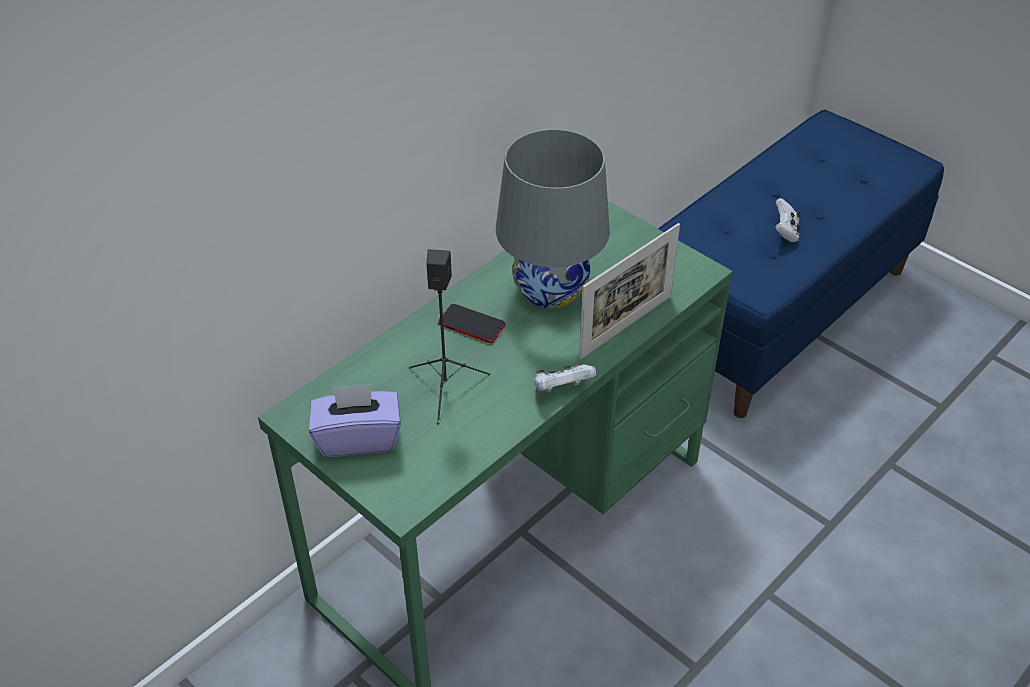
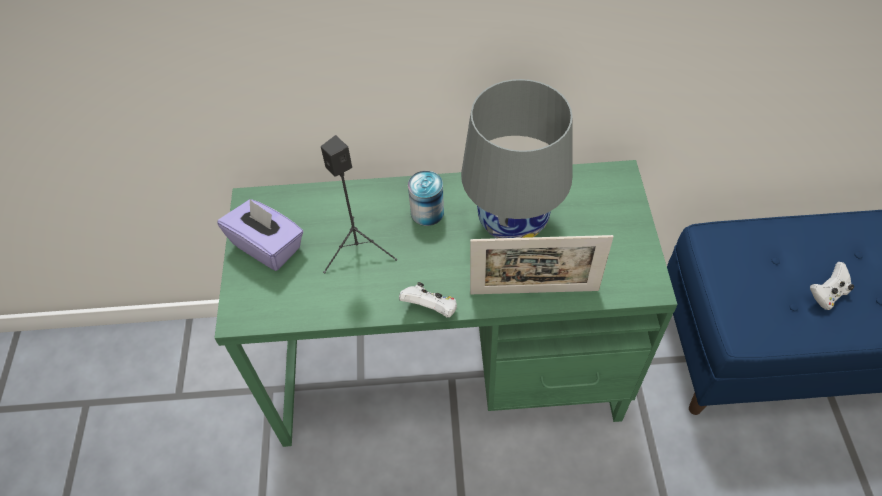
camera: 45 degrees right, 10 degrees up
(471, 324) = (427, 212): phone -> can

